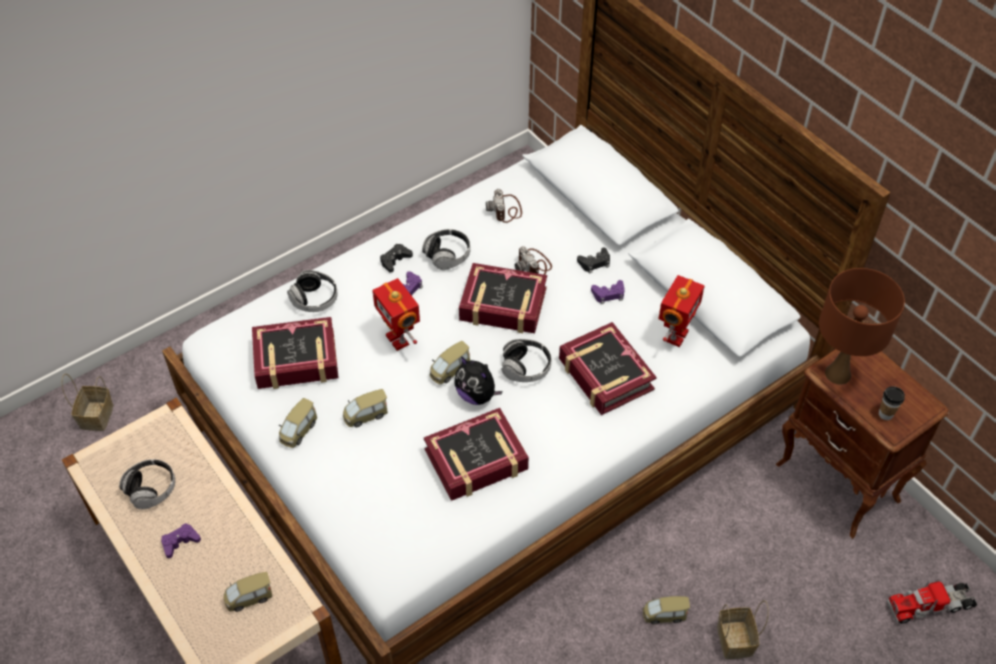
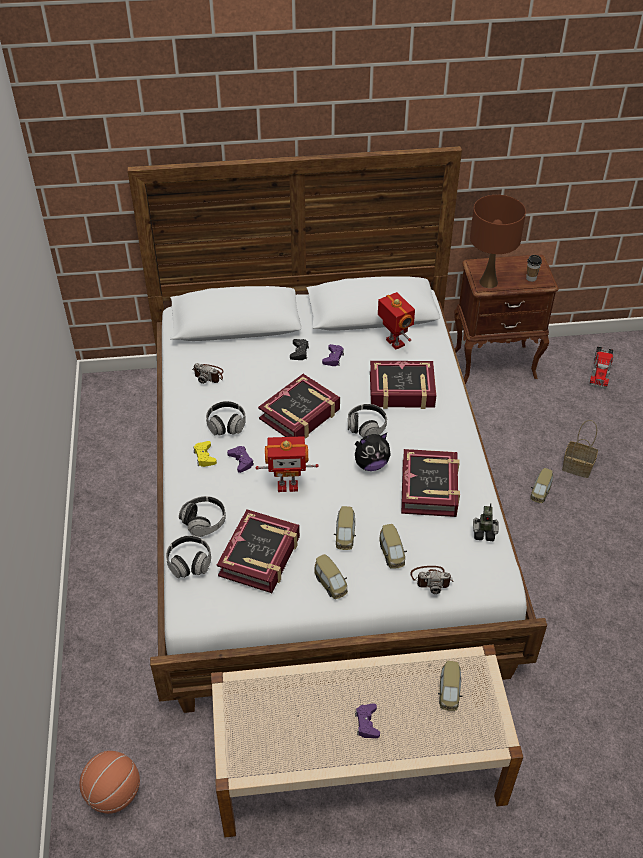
camera: 60 degrees left, 5 degrees down
(97, 417) = (114, 793): basket -> basketball
(151, 489) = (298, 726): headphones -> headphones (189, 563)
(395, 260) = (204, 456): black game controller -> yellow game controller
(444, 535) = (484, 533): none -> toy robot
(449, 370) = (338, 469): toy car -> toy car (392, 553)
(534, 265) = (275, 383): camera -> camera (431, 579)

